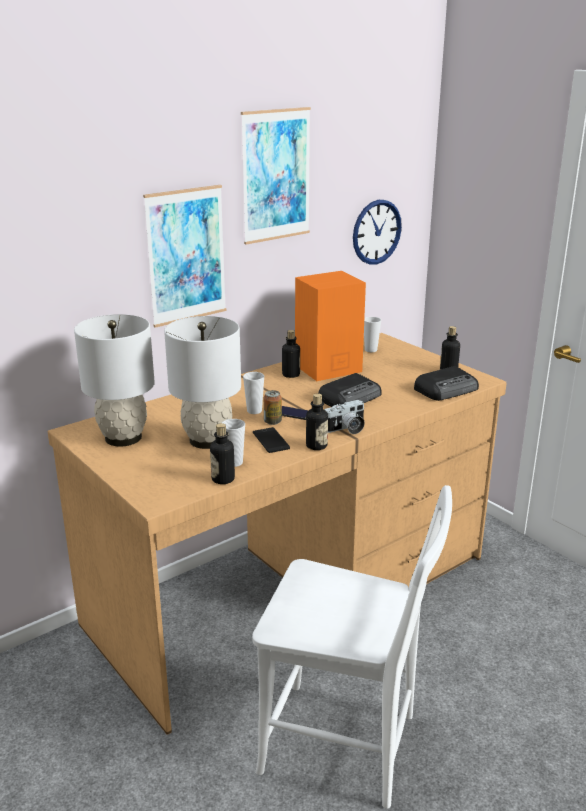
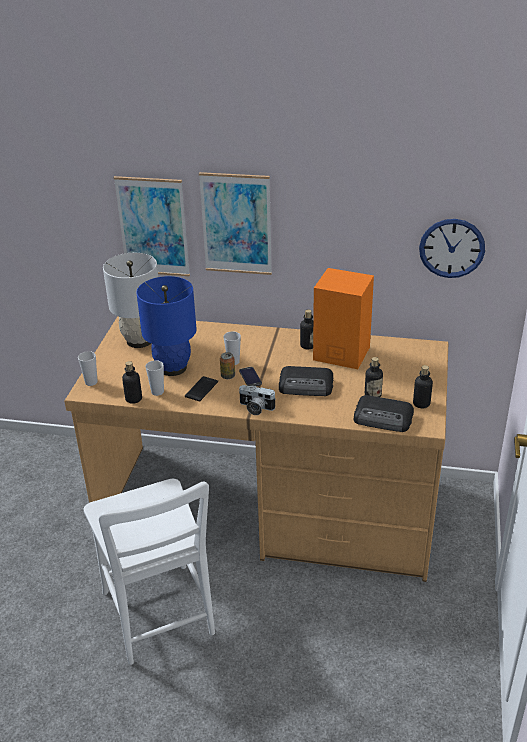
camera: 50 degrees right, 10 degrees up
(207, 440) = (172, 368): white table lamp -> blue table lamp
(276, 175) = (329, 177): picture -> picture (153, 227)
(316, 446) = (217, 409): bottle -> bottle (373, 395)
(370, 350) = (404, 353): cup -> cup (91, 382)

